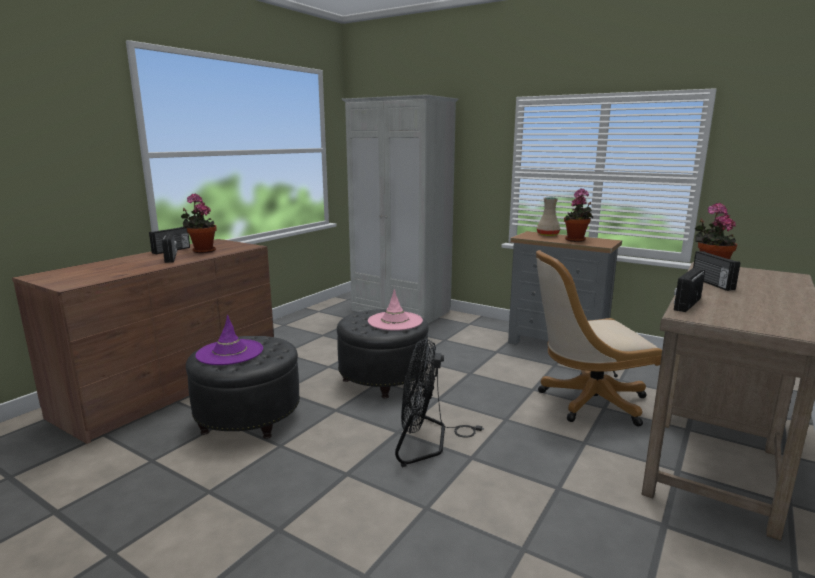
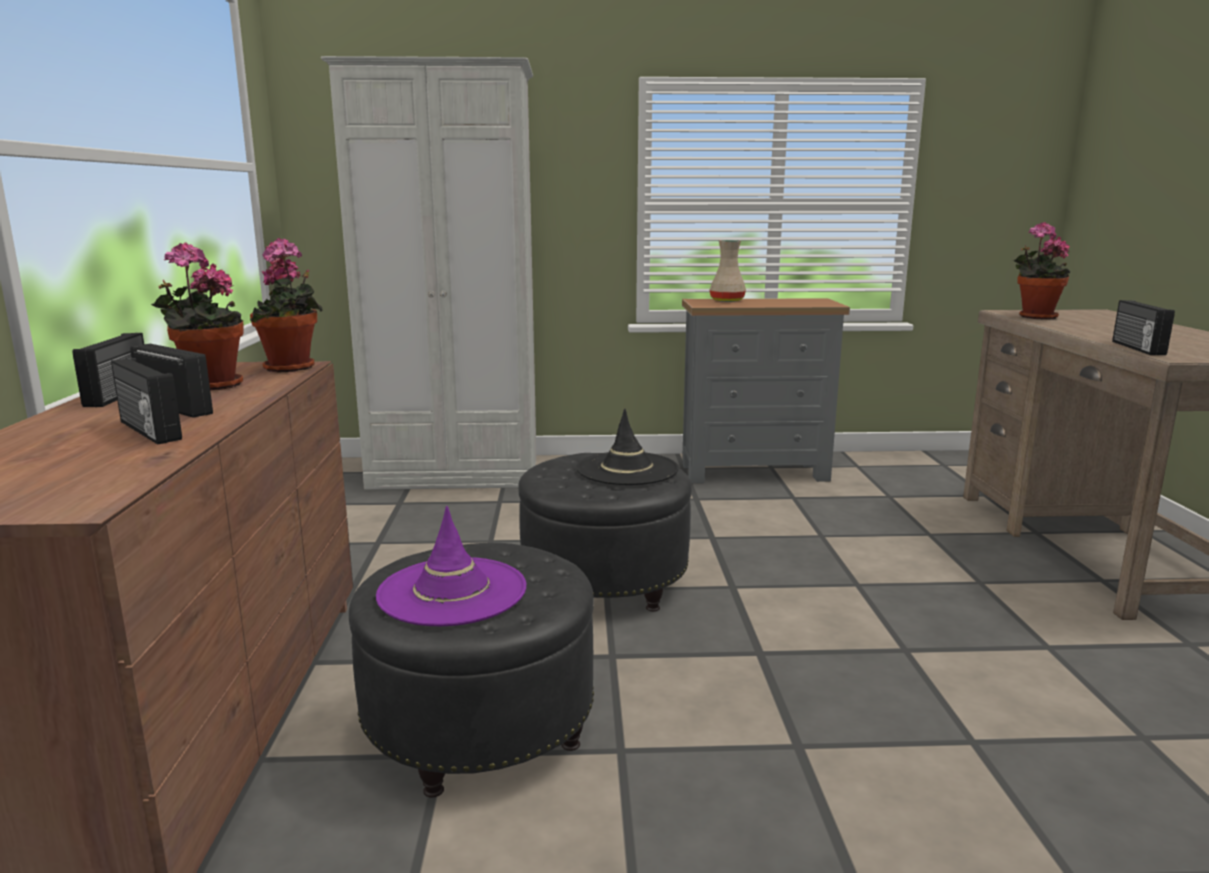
camera: 35 degrees left, 0 degrees up
(395, 321) = (627, 469): pink hat -> black hat
(428, 437) = (811, 644): black fan -> none
(576, 240) = (782, 303): potted plant -> potted plant (292, 368)
(586, 402) = (901, 533): office chair -> none
(711, 283) = (1077, 327): radio -> radio (147, 431)

